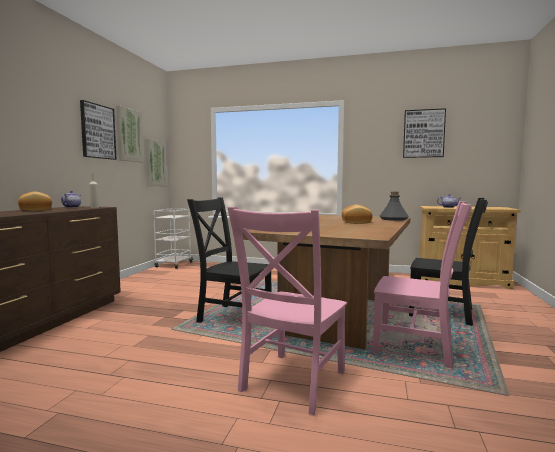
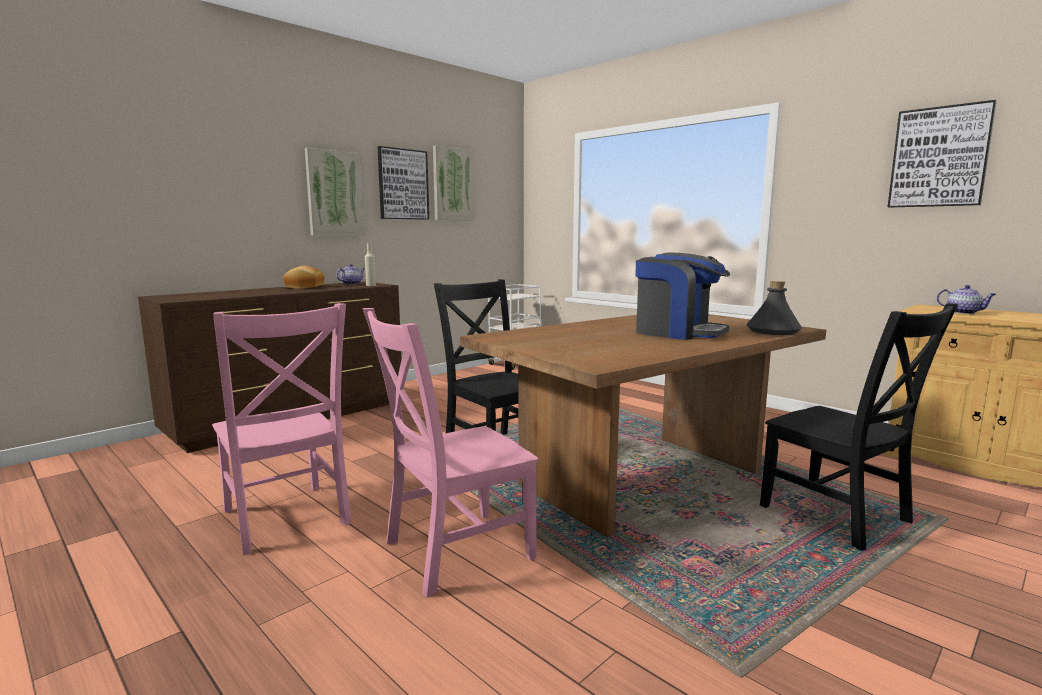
camera: 30 degrees right, 5 degrees up
(155, 164) = (497, 221): picture -> picture (334, 193)
(355, 222) = (677, 332): bread -> coffee machine
(418, 349) = (695, 560): pink chair -> pink chair (286, 519)

